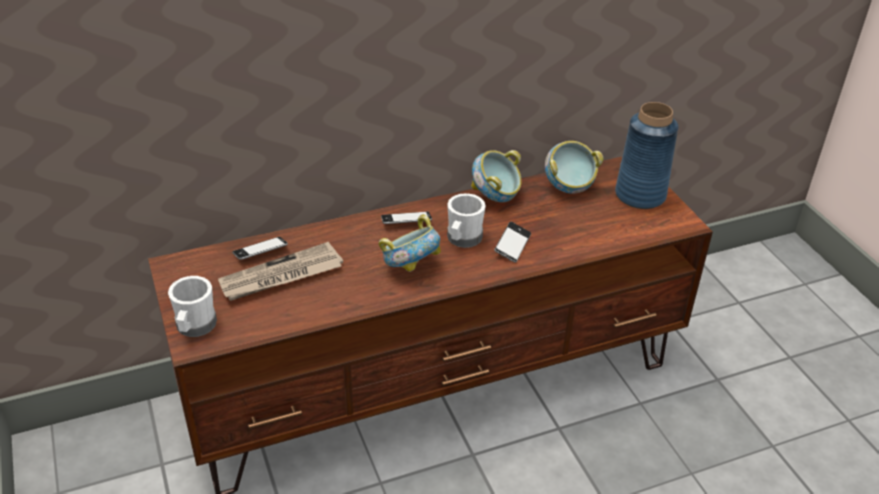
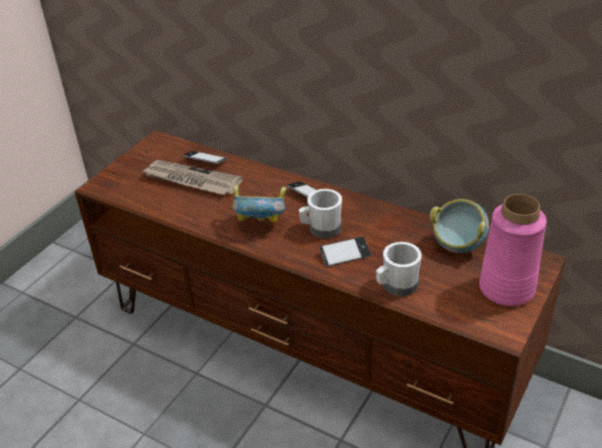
camera: 55 degrees right, 0 degrees up
(194, 327) = (113, 178): white mug -> white mug (396, 286)
(495, 197) = (391, 217): bowl -> none
(640, 195) = (506, 288): blue vase -> pink vase

